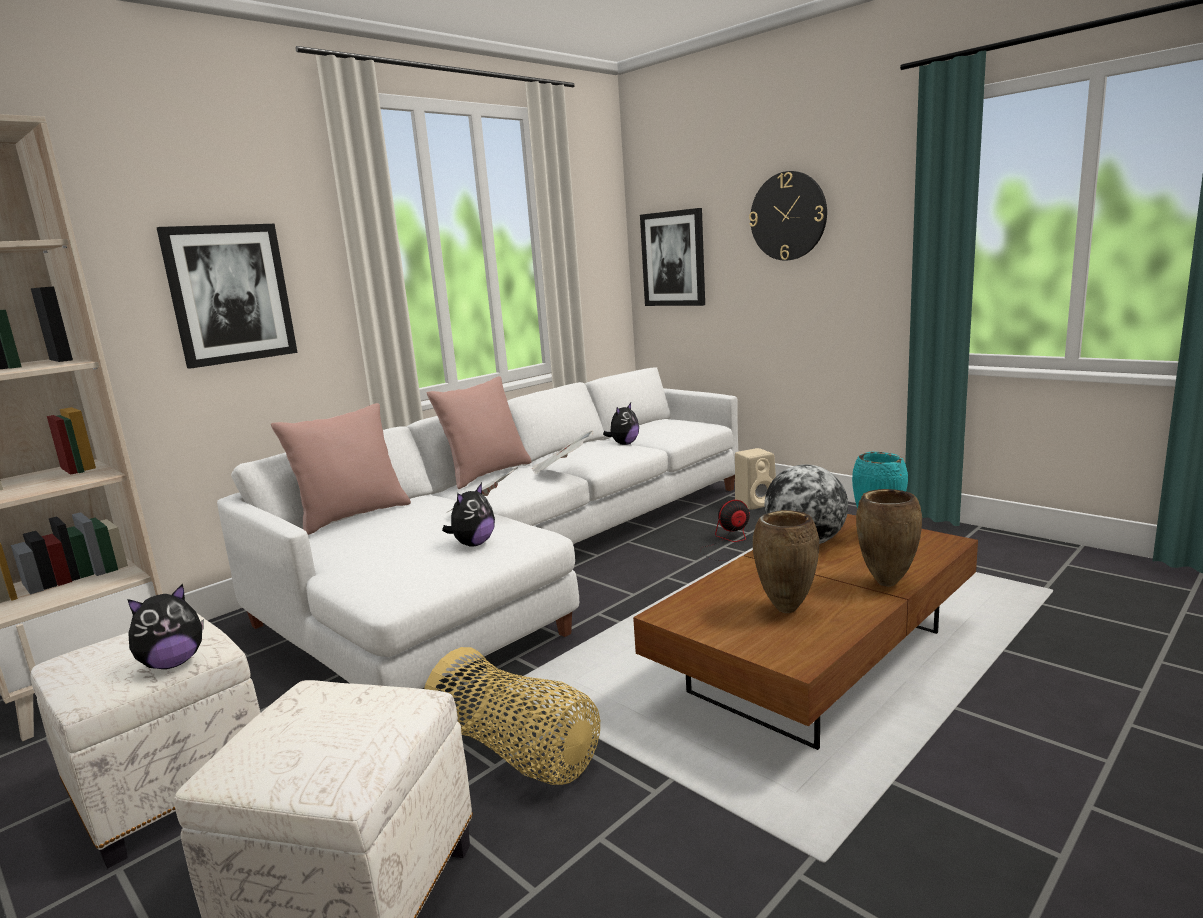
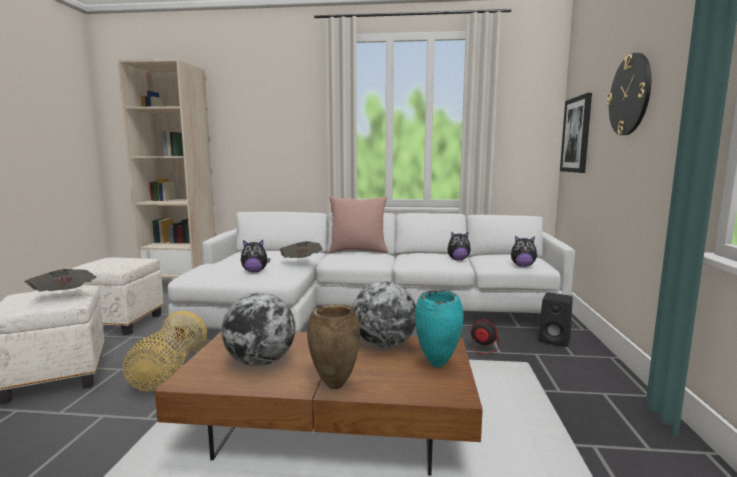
camera: 50 degrees right, 5 degrees down
(173, 663) = (105, 268): plush toy -> plush toy (522, 266)
(230, 294) = (273, 136): picture -> none
(352, 516) = (273, 250): pink pillow -> none
(562, 470) = (384, 259): newspaper -> newspaper (64, 296)
(756, 503) = (555, 340): beige speaker -> black speaker
(785, 609) = (260, 362): brown vase -> globe

